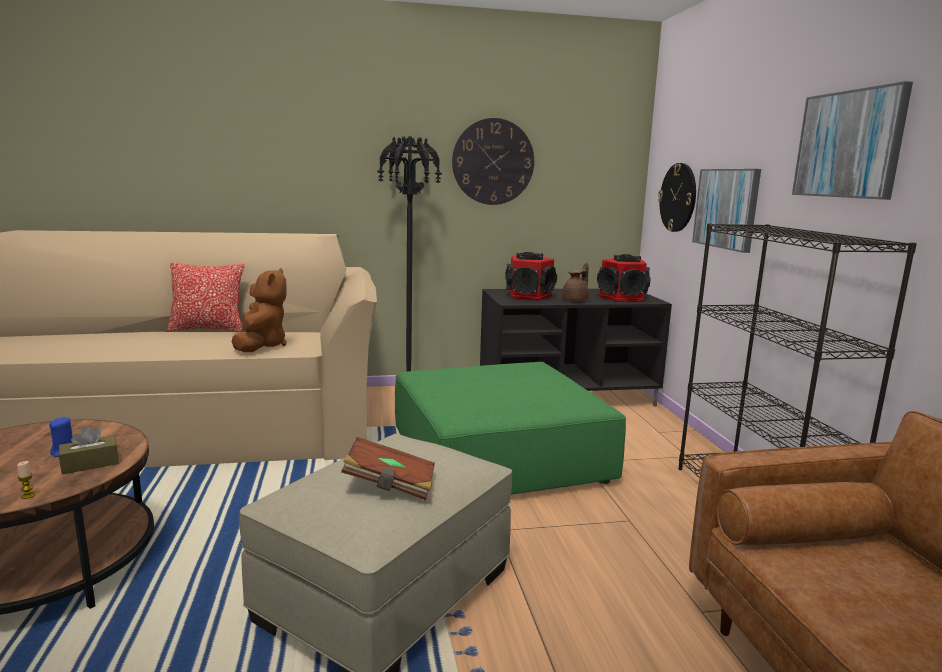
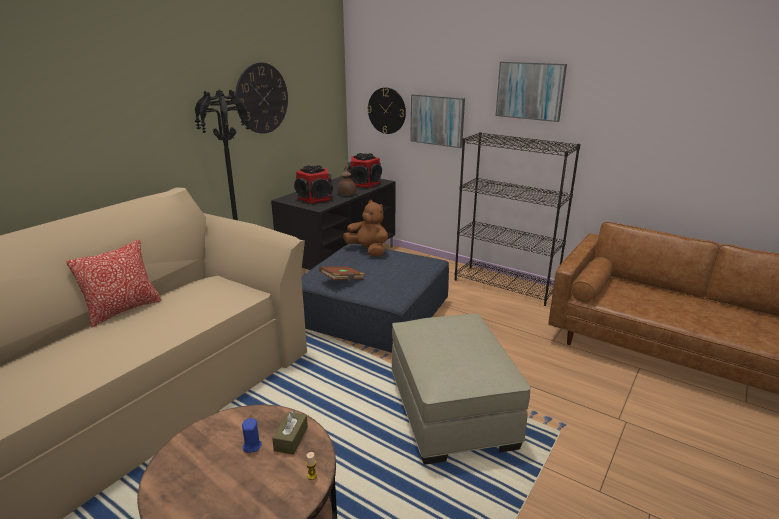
camera: 45 degrees left, 10 degrees up
(261, 346) = (211, 305): brown plush toy -> brown plush toy (368, 250)
(390, 485) = (470, 348): brown book -> brown book (343, 281)
(499, 457) = (373, 314): green ottoman -> blue ottoman

